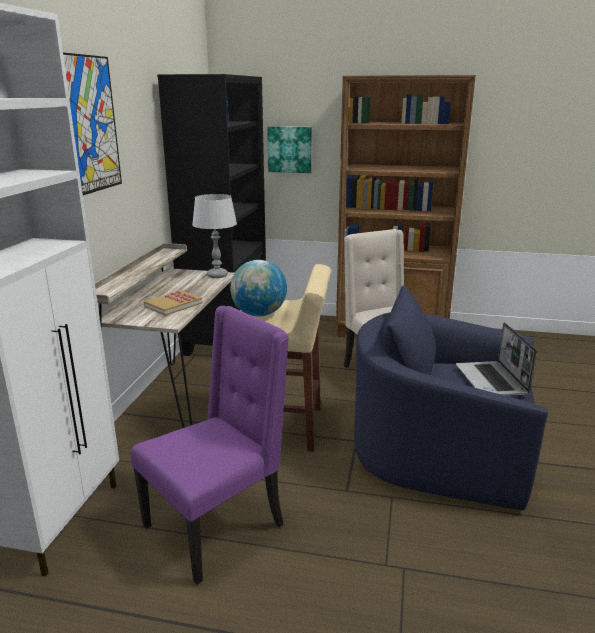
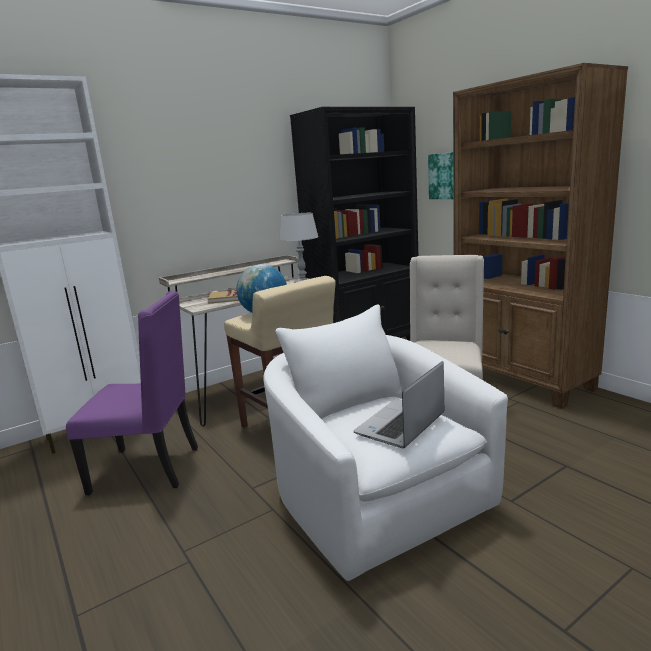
camera: 45 degrees right, 5 degrees down
(90, 125) = (194, 156): picture -> none
(440, 452) = (375, 496): blue armchair -> white armchair

